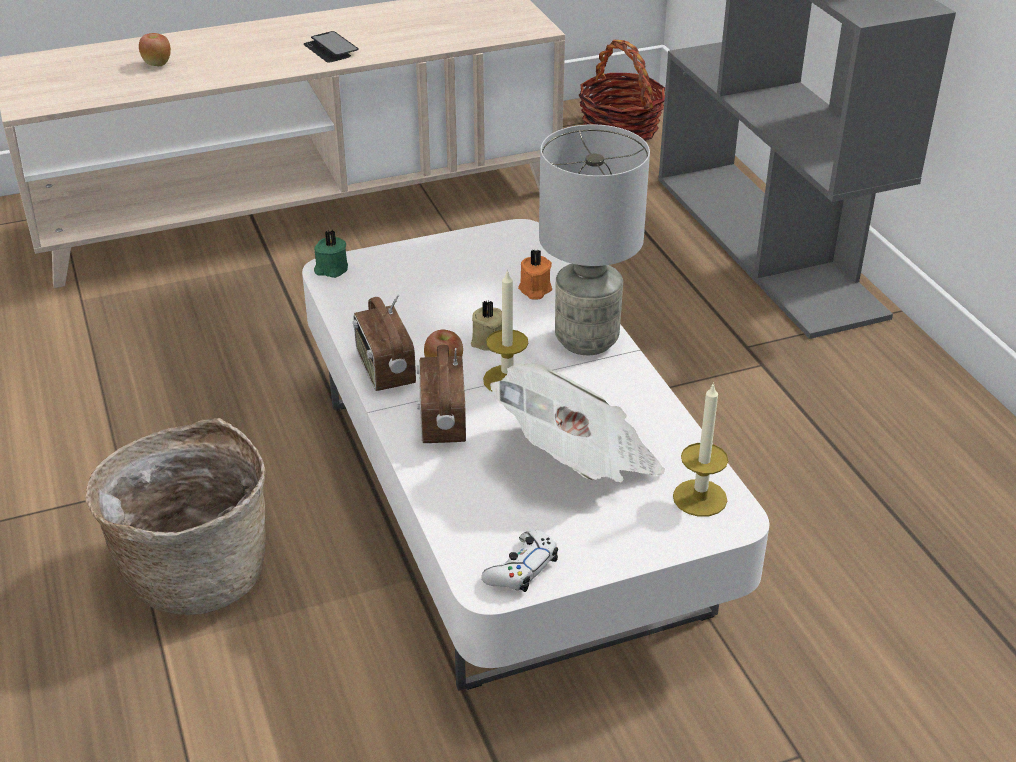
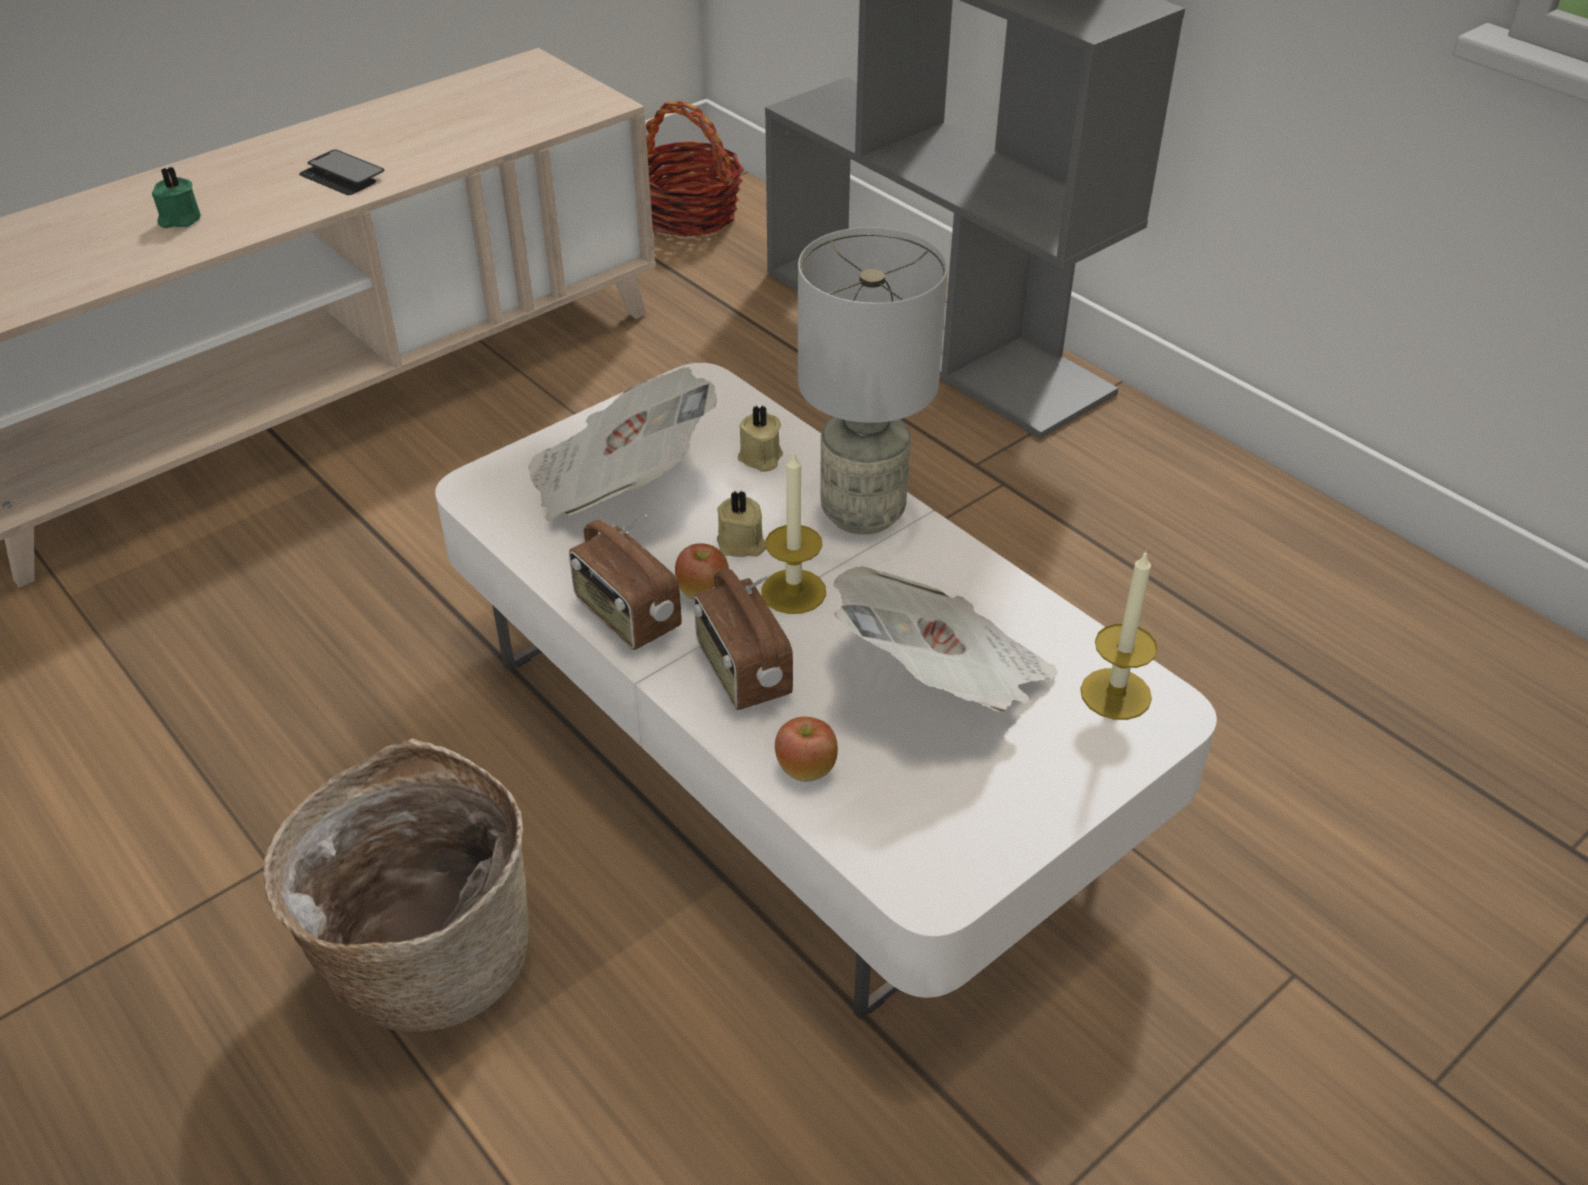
camera: 20 degrees left, 5 degrees up
(157, 64) = (99, 238): apple -> apple (805, 769)
(331, 269) = (476, 487): green candle -> green candle (179, 219)
(427, 287) = (620, 484): none -> newspaper
(521, 569) = (957, 855): white game controller -> none
(534, 290) = (760, 458): orange candle -> beige candle

